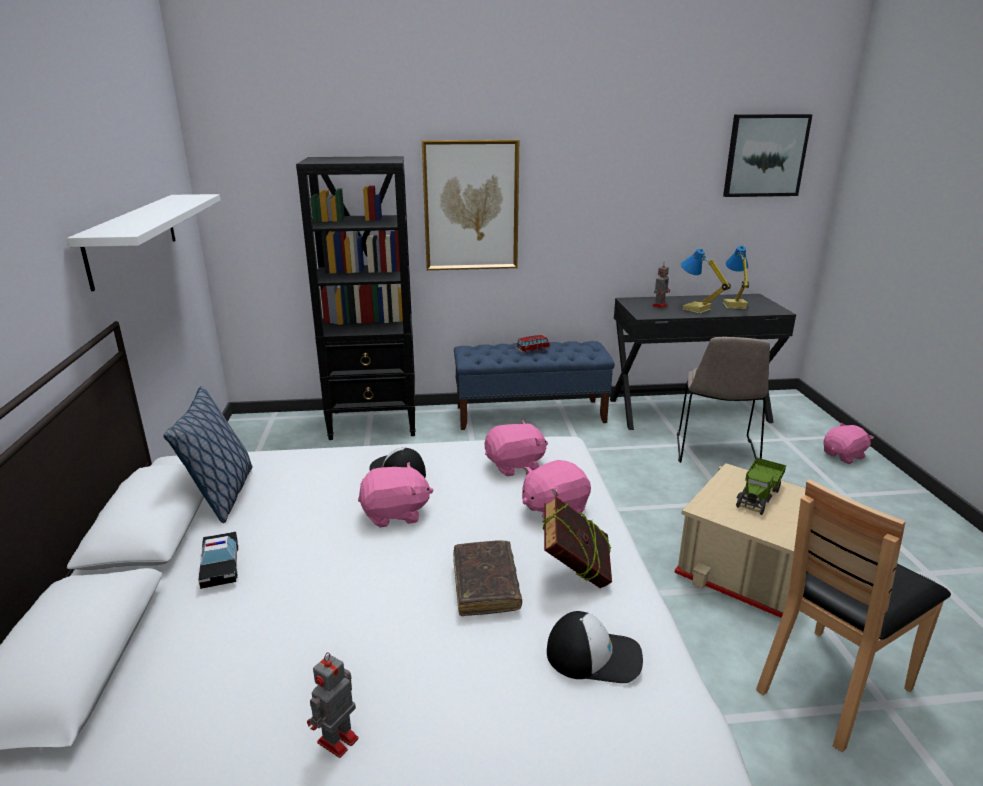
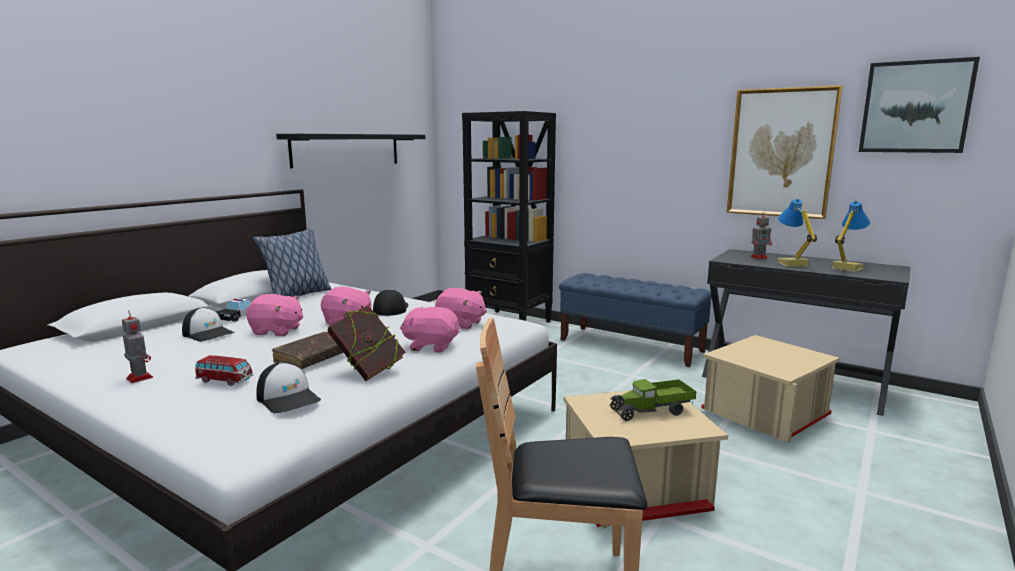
camera: 40 degrees right, 10 degrees down
(133, 237) = (347, 150): white shelf -> black shelf
(249, 617) = (208, 333): none -> cap
(336, 742) = (139, 377): toy robot -> toy robot turned 60 degrees clockwise
(471, 206) = (604, 154): picture -> picture (781, 153)
(533, 350) = (633, 283): toy car -> toy car (224, 380)
(716, 453) = (763, 415): beige chair -> beige storage box
(844, 456) = (930, 465): pink plush toy -> pink plush toy (277, 331)

